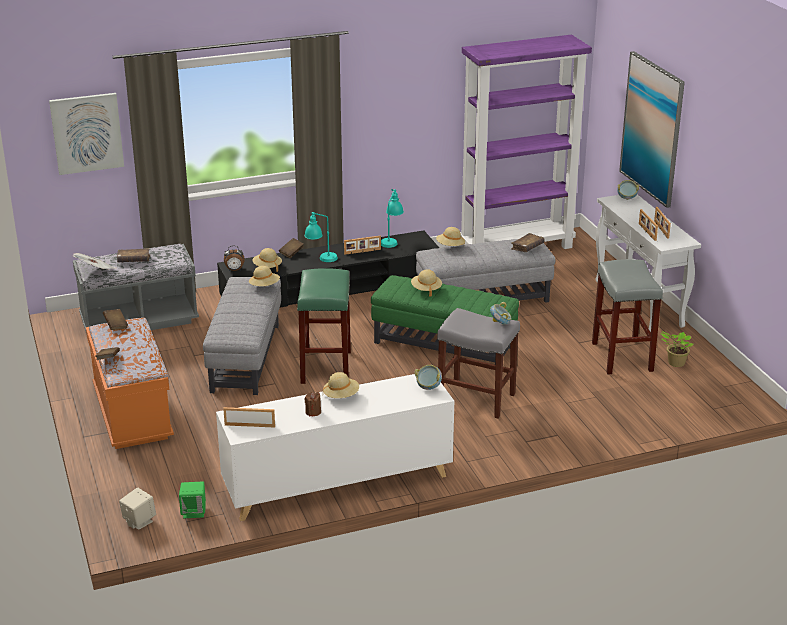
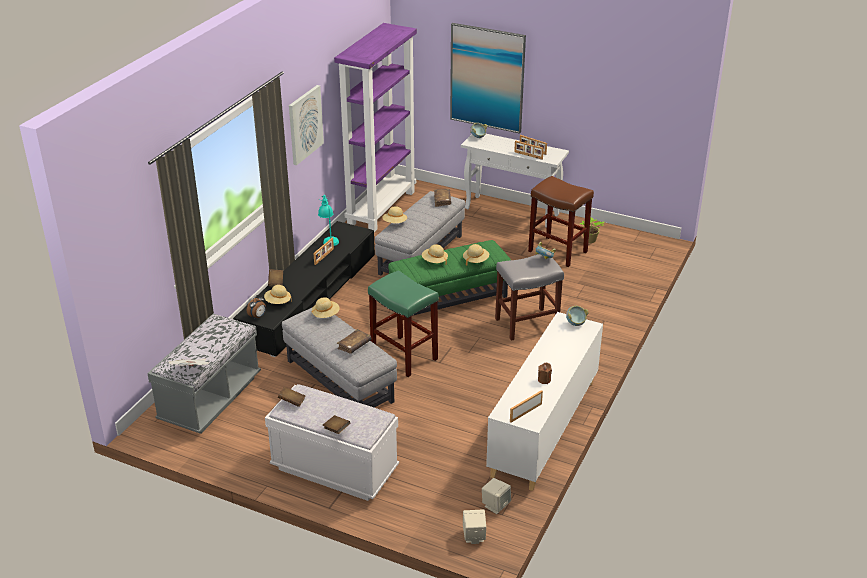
camera: 45 degrees left, 5 degrees up
(87, 133) = (129, 246): picture -> picture (305, 124)
(132, 414) = (334, 469): orange bench -> white bench
(133, 260) = (205, 345): brown book -> brown book (354, 345)
(194, 512) = (495, 505): green speaker -> beige speaker
(321, 260) = (306, 277): turquoise table lamp -> none
(341, 396) = (539, 359): beige hat -> beige hat (475, 260)
(622, 357) = (558, 251): grey stool -> brown stool

